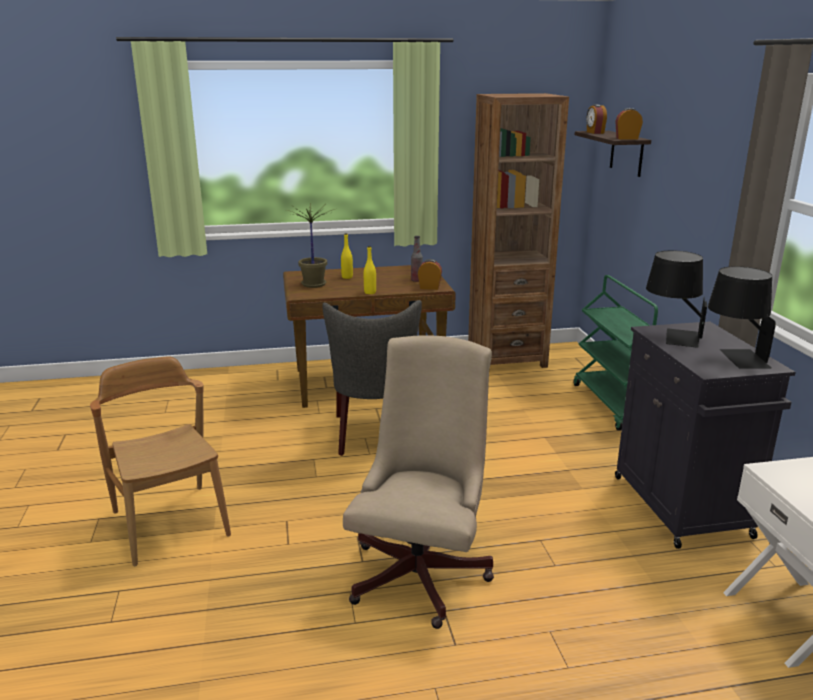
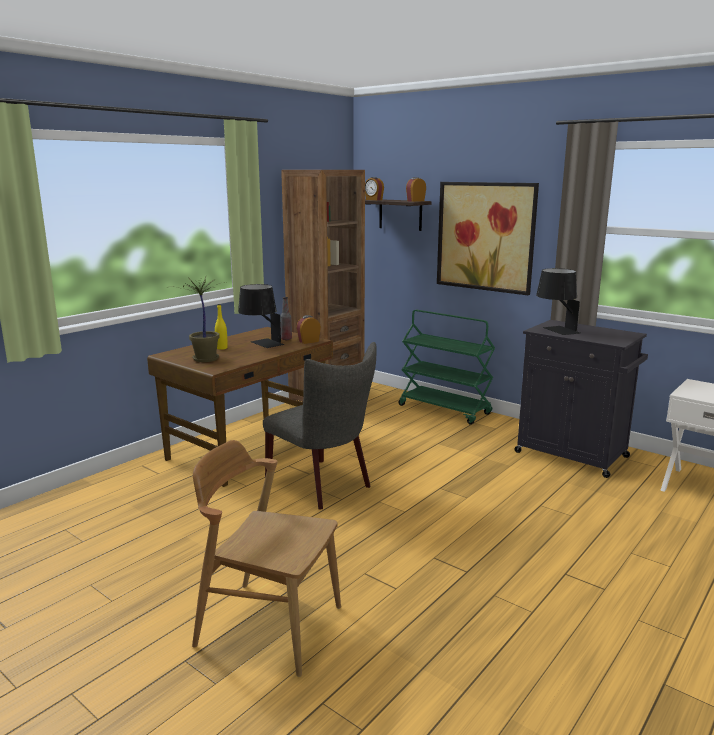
camera: 40 degrees left, 5 degrees down
(370, 292) = (271, 354): yellow bottle -> none
(422, 570) = (512, 557): beige office chair -> none
(689, 194) = (485, 236): none -> picture
(733, 358) = (609, 334): black table lamp -> black table lamp (261, 344)

